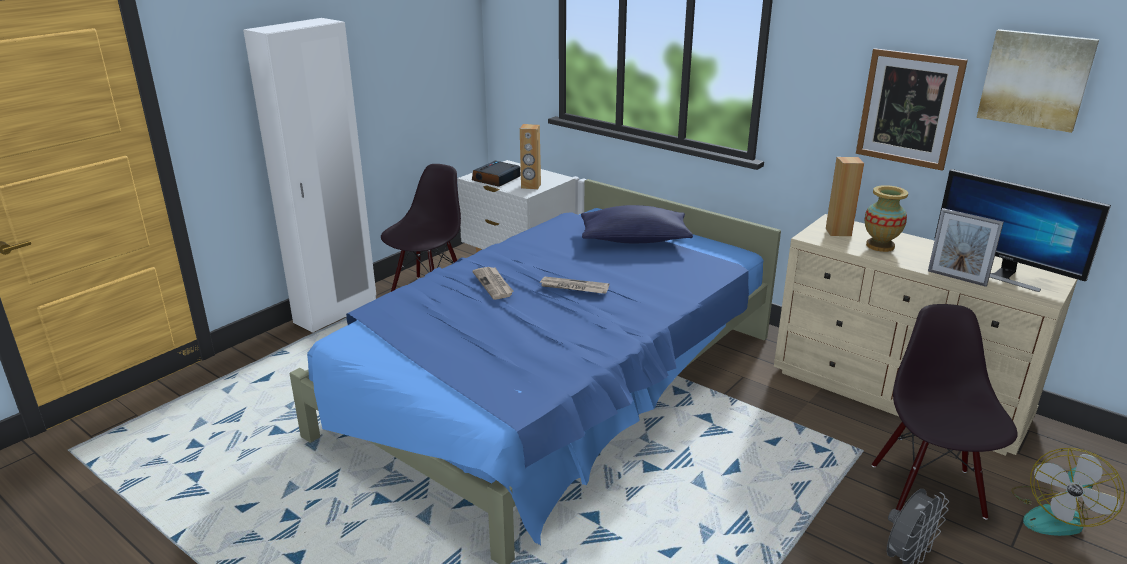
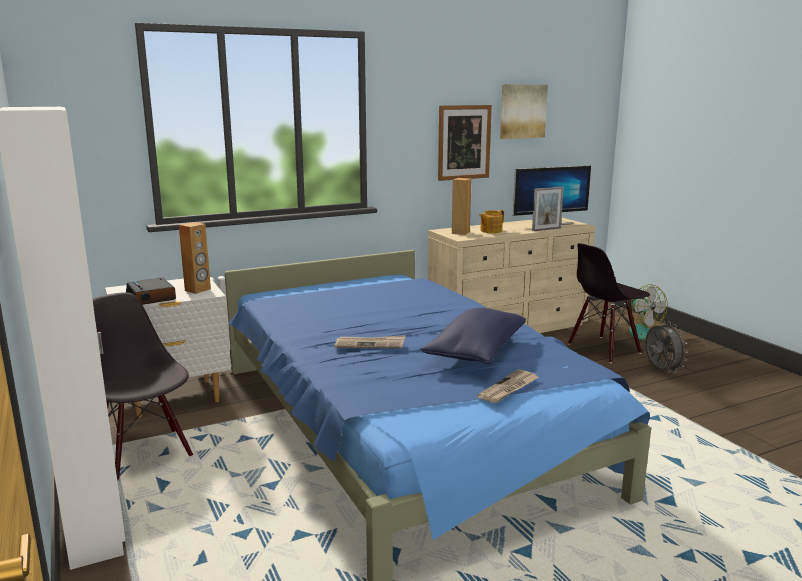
camera: 65 degrees left, 10 degrees down
(573, 287) = (409, 321): newspaper -> newspaper (509, 389)
(634, 240) = (341, 292): blue pillow -> blue pillow (476, 352)
(880, 246) = (490, 231): vase -> teapot
(929, 490) = (604, 349): black chair -> black chair turned 60 degrees counterclockwise

